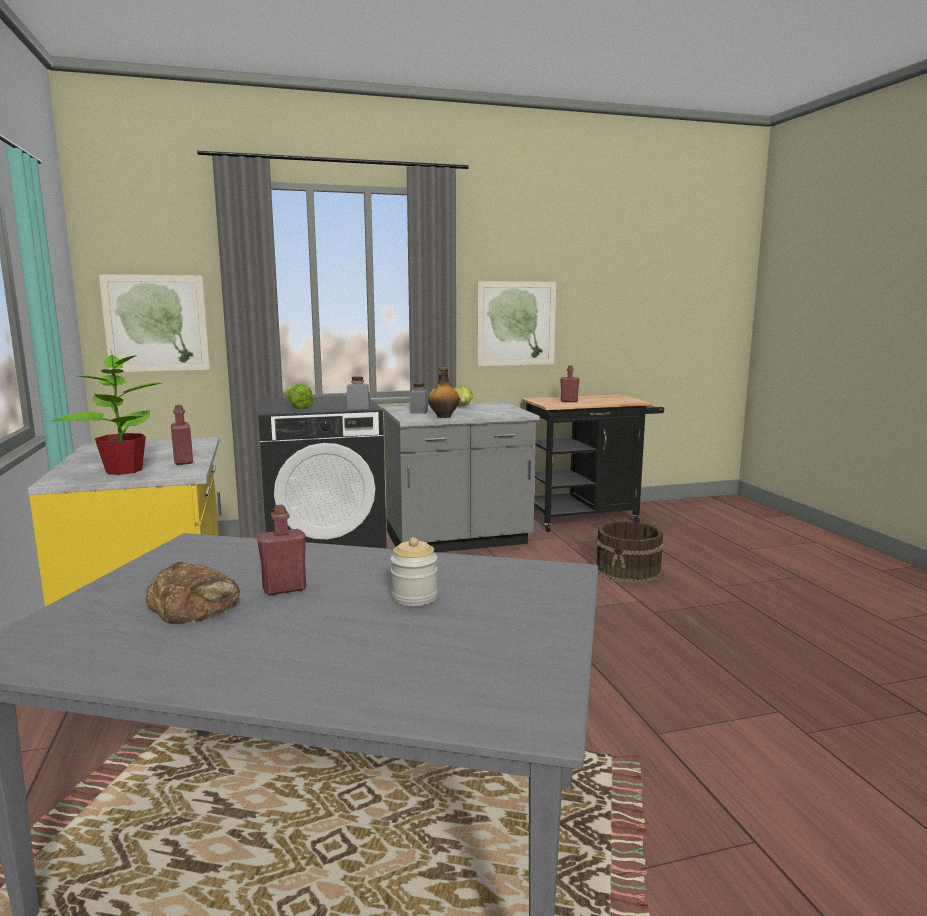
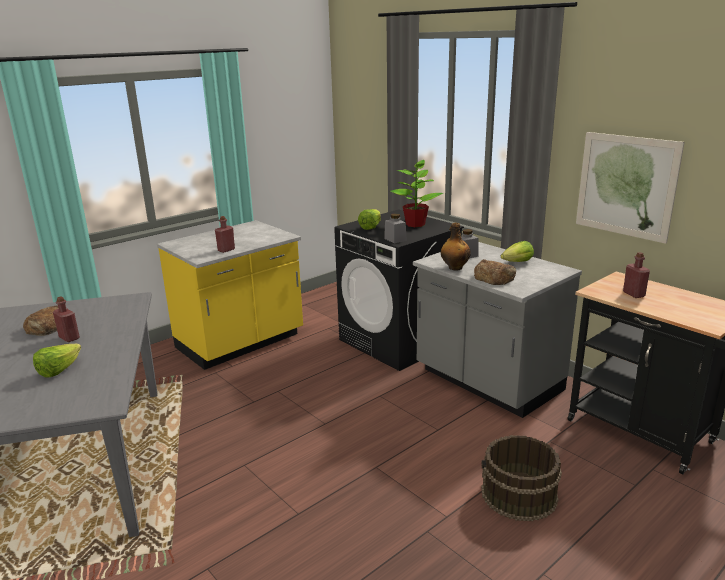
camera: 65 degrees right, 10 degrees up
(123, 470) = (198, 246): potted plant -> potted plant (415, 224)
(156, 323) = (364, 141): picture -> none
(414, 597) = (59, 370): jar -> lettuce
(485, 414) = (494, 277): none -> bread

